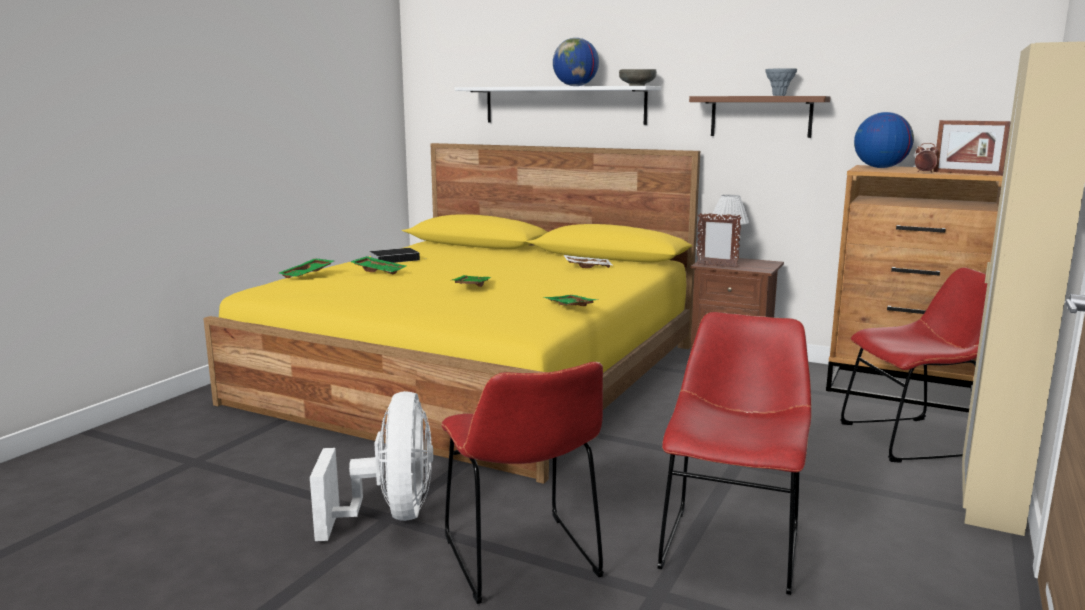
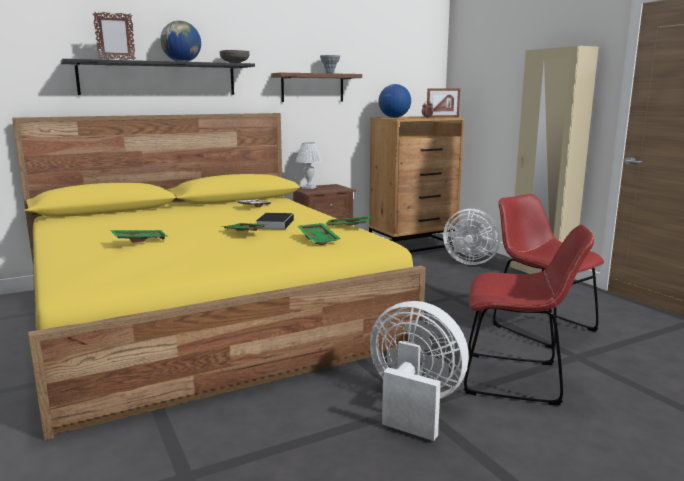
camera: 55 degrees left, 0 degrees up
(308, 274) = (83, 259): green tray -> green tray (319, 239)
(396, 259) = (93, 233): book -> book (275, 224)
(563, 105) = (159, 79): white shelf -> black shelf
(716, 266) = (319, 191): picture frame -> picture frame (116, 59)
(914, 439) = (469, 262): red chair -> white fan

